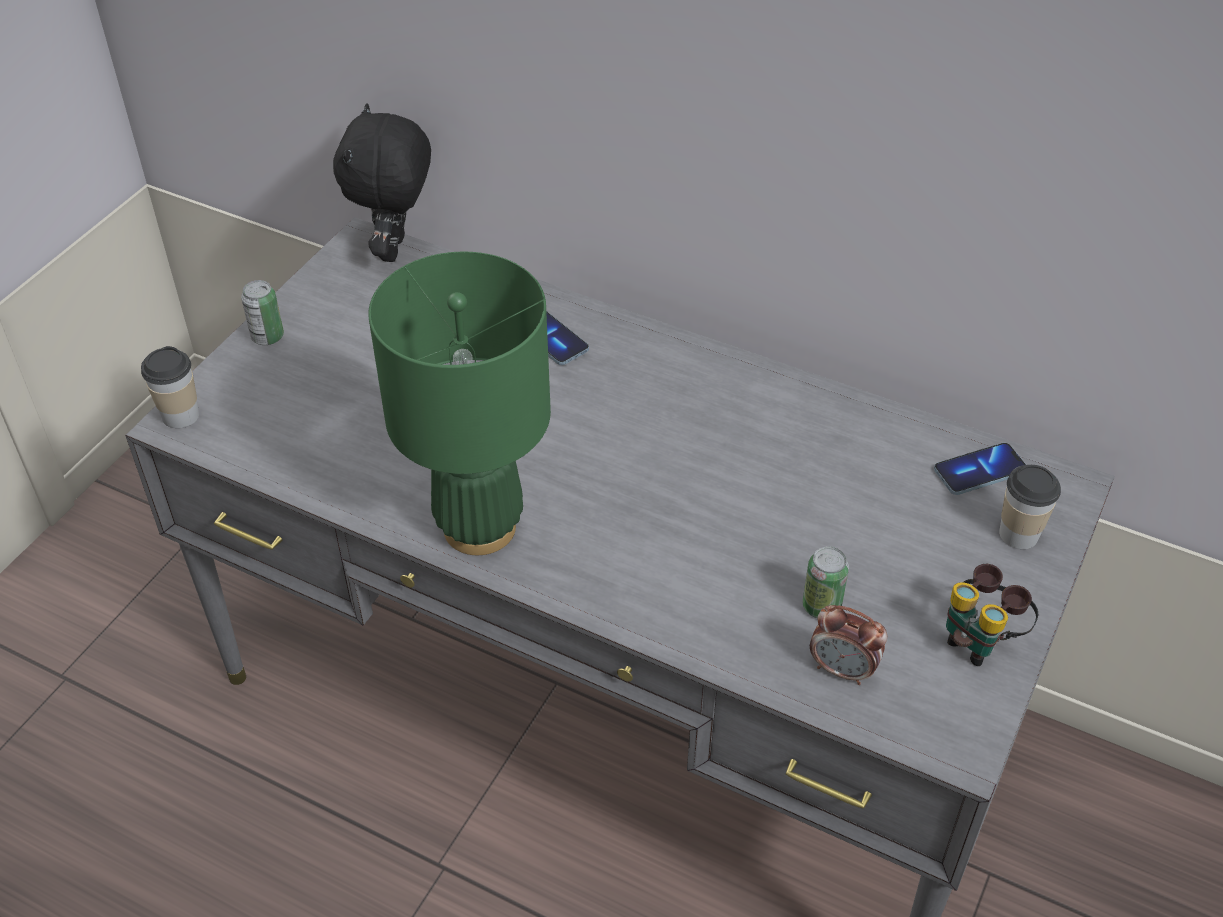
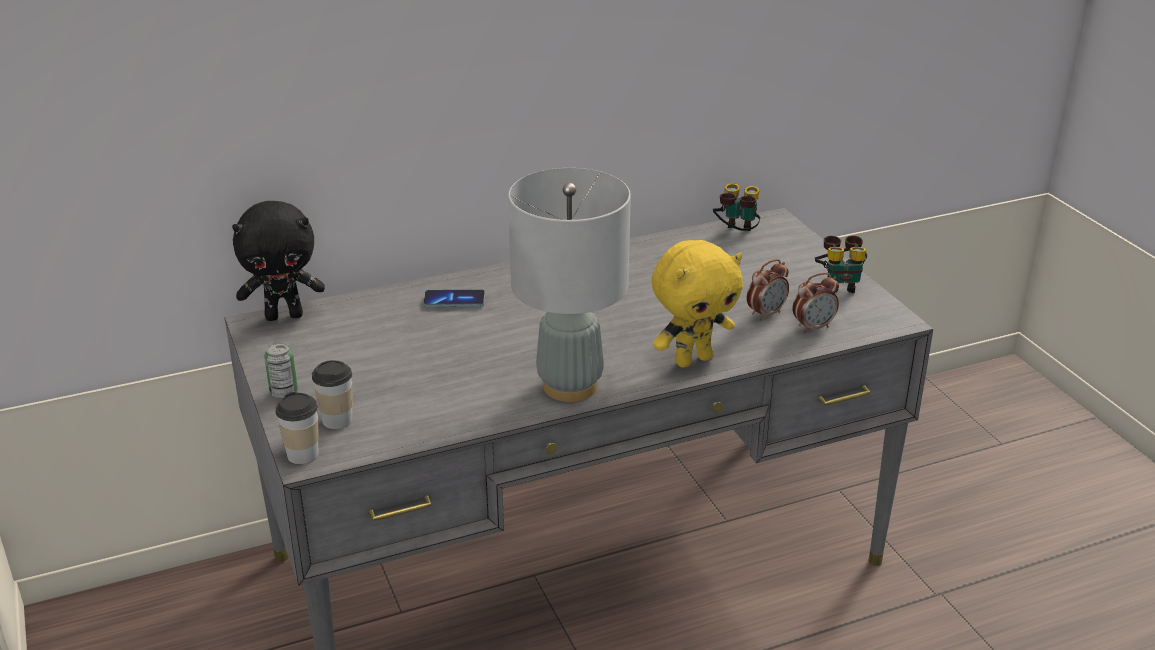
camera: 50 degrees left, 15 degrees down
(395, 250) = (284, 315): black plush toy -> black plush toy turned 60 degrees counterclockwise
(479, 527) = (569, 386): green table lamp -> grey table lamp
(642, 597) = (693, 359): none -> yellow plush toy
(821, 606) = (766, 314): can -> alarm clock
(979, 471) = (736, 234): phone -> binoculars
(1018, 534) = (788, 245): cup -> cup (337, 420)

